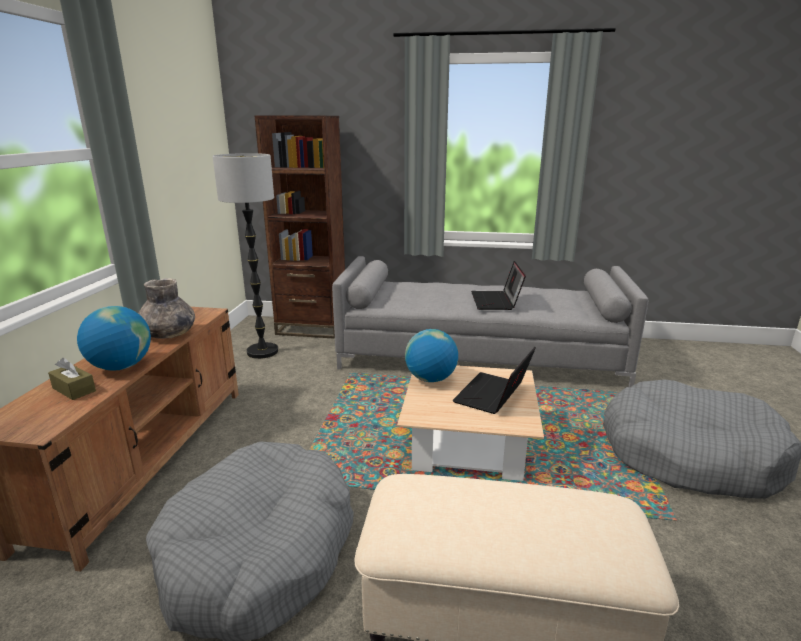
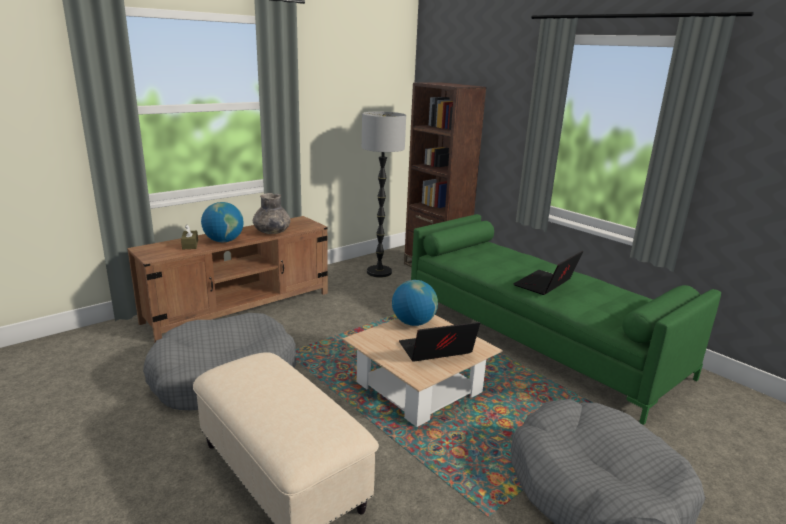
camera: 40 degrees right, 0 degrees up
(479, 356) = (537, 336): grey sofa -> green sofa

